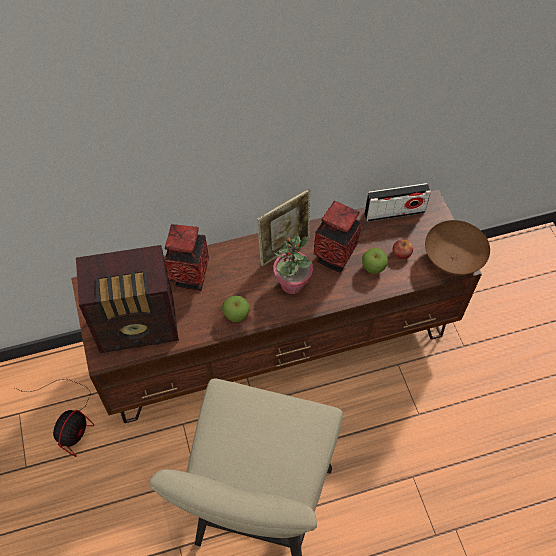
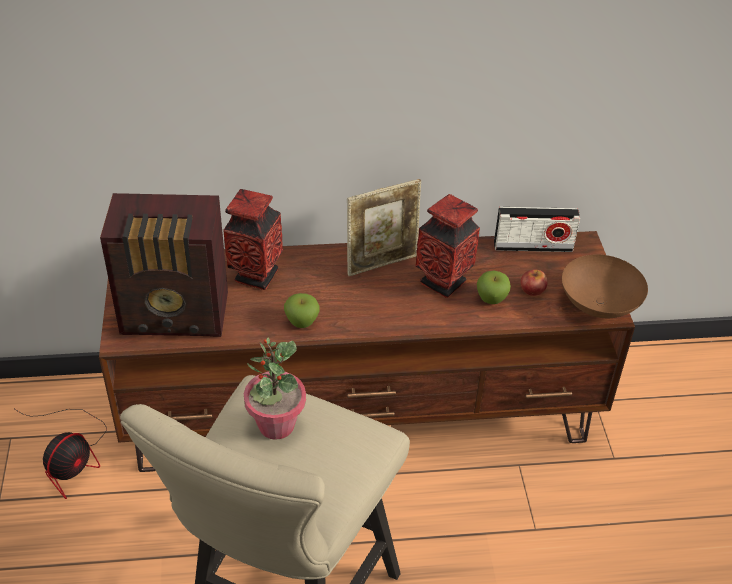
camera: 10 degrees right, 15 degrees down
(292, 284) = (382, 300): potted plant -> potted plant (276, 425)

